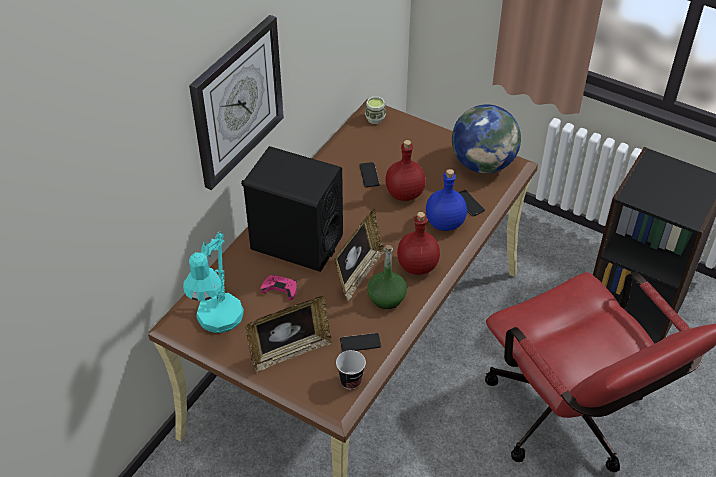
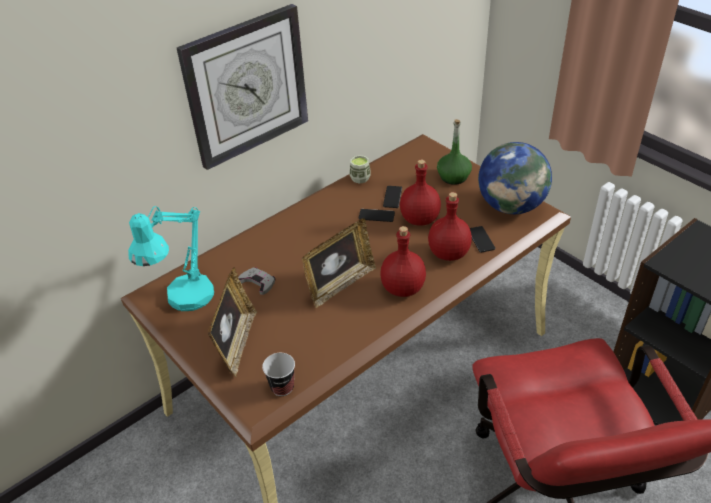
camera: 20 degrees right, 5 degrees down
(280, 289) = (258, 282): pink game controller -> grey game controller
(290, 352) = (237, 344): picture frame -> picture frame turned 75 degrees counterclockwise
(296, 242) = (294, 244): black speaker -> none
(360, 343) = (310, 351): phone -> phone (376, 216)
(375, 118) = (420, 150): cup -> cup (360, 178)
(386, 297) = (357, 312): green bottle -> green bottle (453, 177)
(445, 223) = (449, 253): blue bottle -> red bottle

